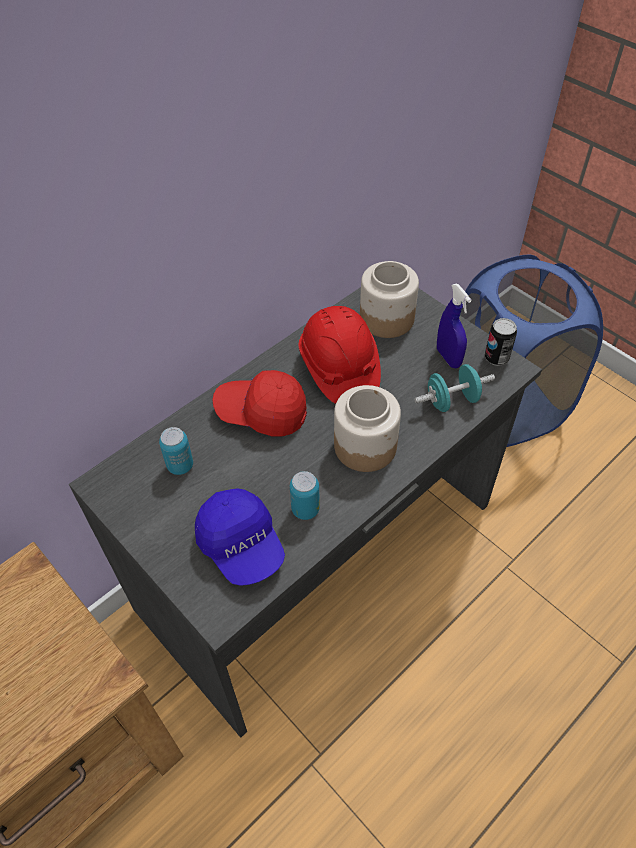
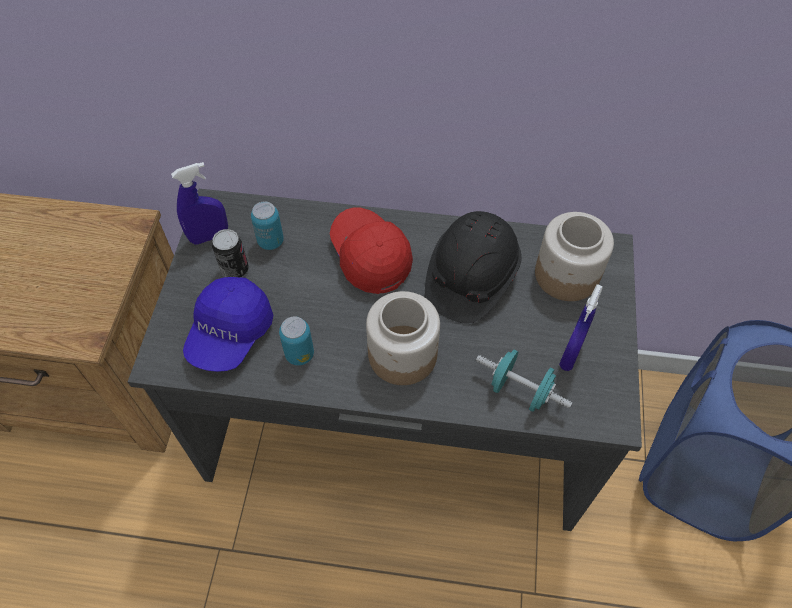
camera: 50 degrees right, 5 degrees up
(129, 505) = (209, 236): none -> blue spray bottle
(339, 368) = (470, 278): red hard hat -> black hard hat
(496, 358) = (613, 396): can -> can (235, 270)

